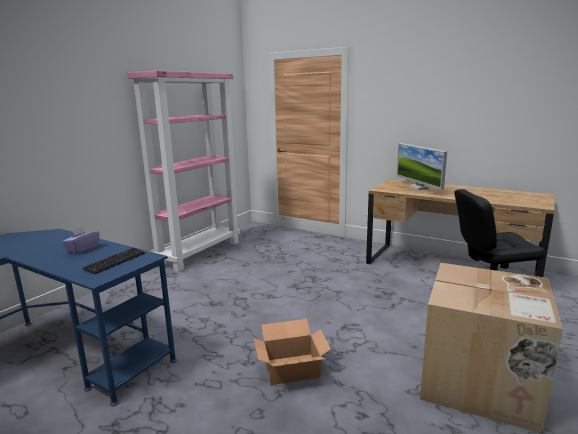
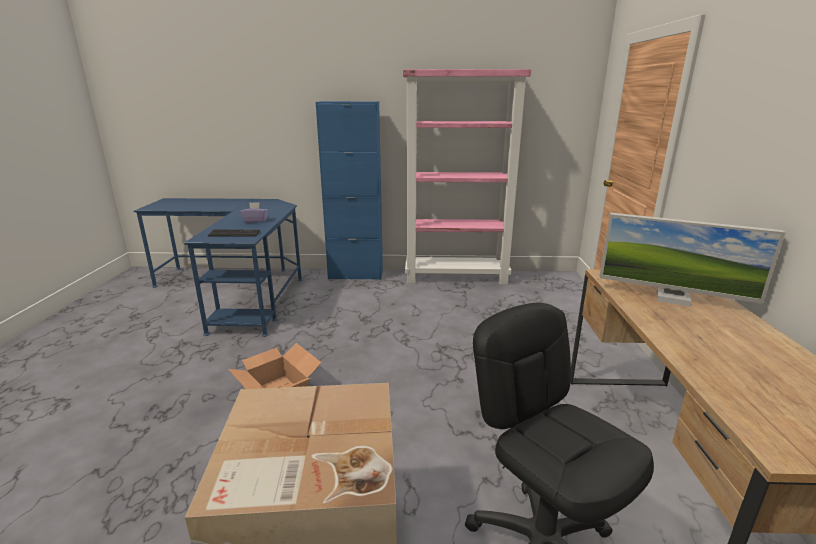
camera: 60 degrees right, 5 degrees up
(120, 288) = (356, 275): none -> blue cabinet
(418, 188) = (672, 298): monitor -> monitor turned 105 degrees counterclockwise

